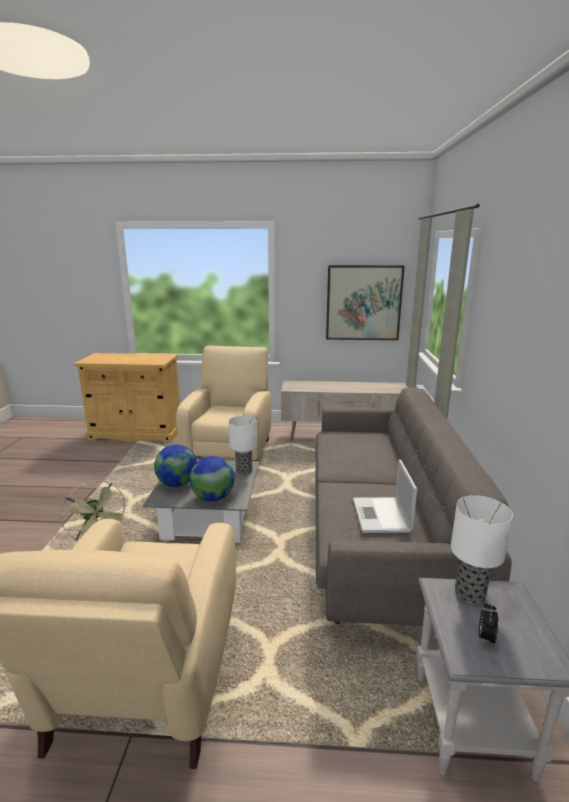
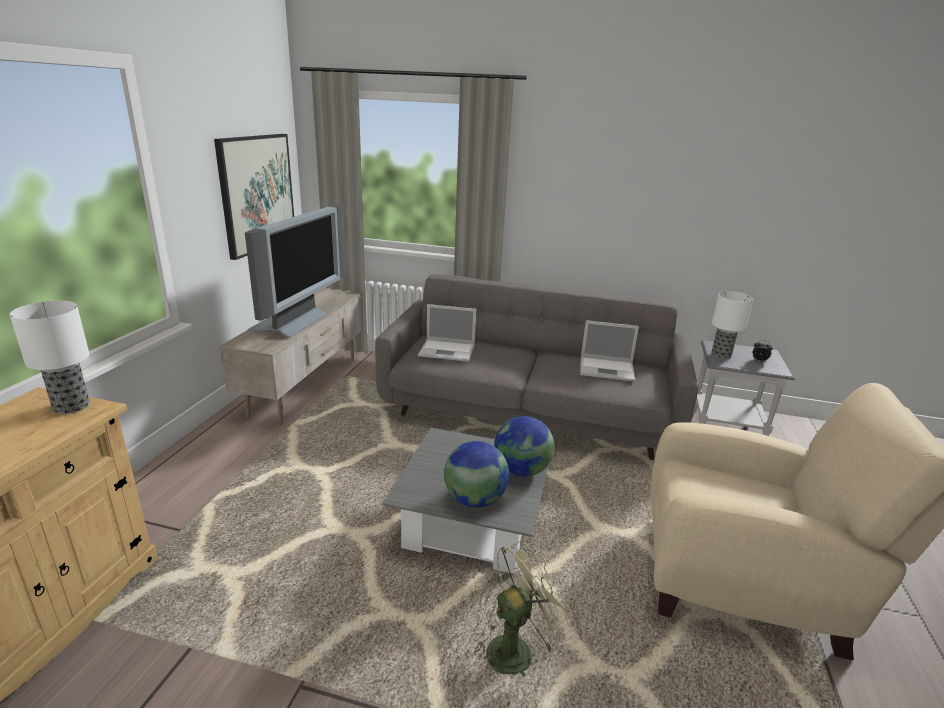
camera: 80 degrees left, 5 degrees up
(231, 451) = (272, 484): beige armchair -> none
(244, 471) = (456, 441): table lamp -> table lamp (72, 406)
(331, 387) = (294, 323): none -> television
(353, 440) = (448, 350): none -> laptop

